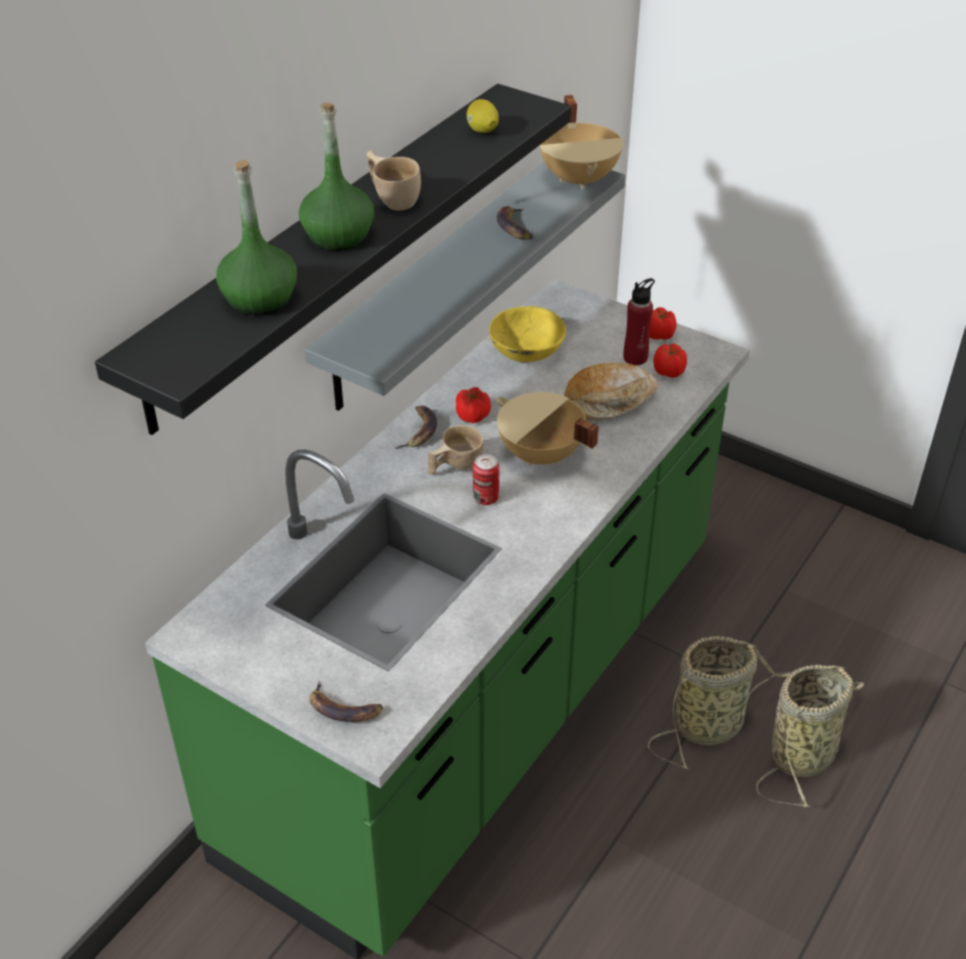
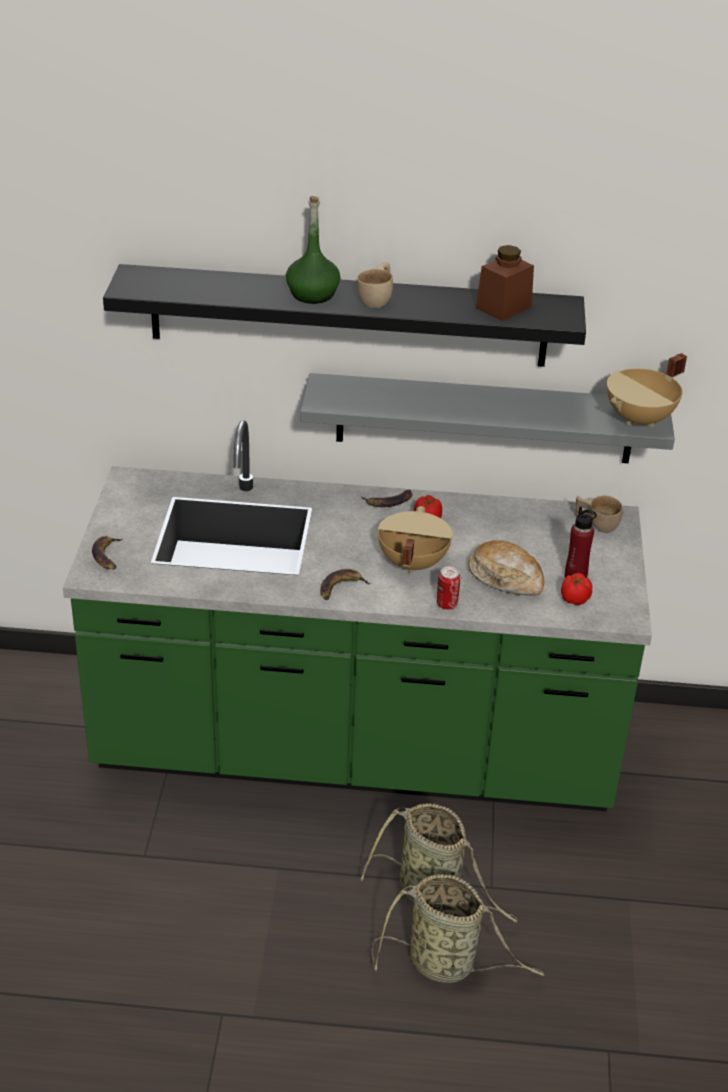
camera: 60 degrees right, 5 degrees down
(259, 299) = (219, 290): green bottle -> none
(454, 466) = (365, 528): beige cup -> beige cup (596, 524)
(482, 131) = (503, 307): lemon -> brown jar
(486, 498) = (343, 552): can -> can (447, 604)
(515, 227) = (538, 409): banana -> banana (341, 588)
(525, 350) = (529, 520): yellow bowl -> none
(659, 335) = (618, 581): tomato -> none

